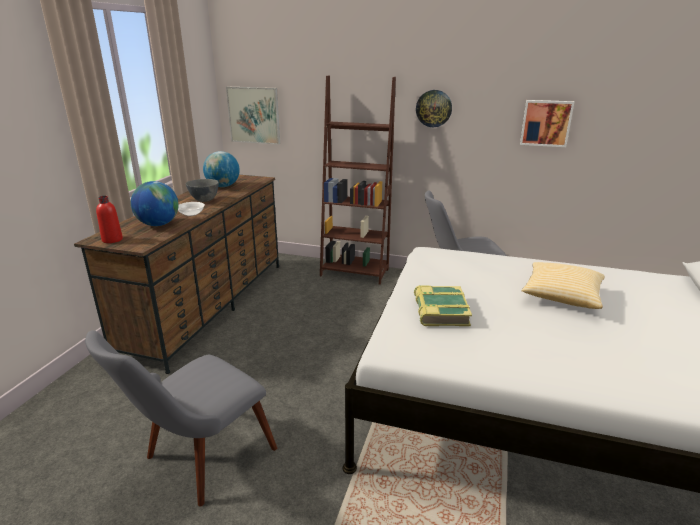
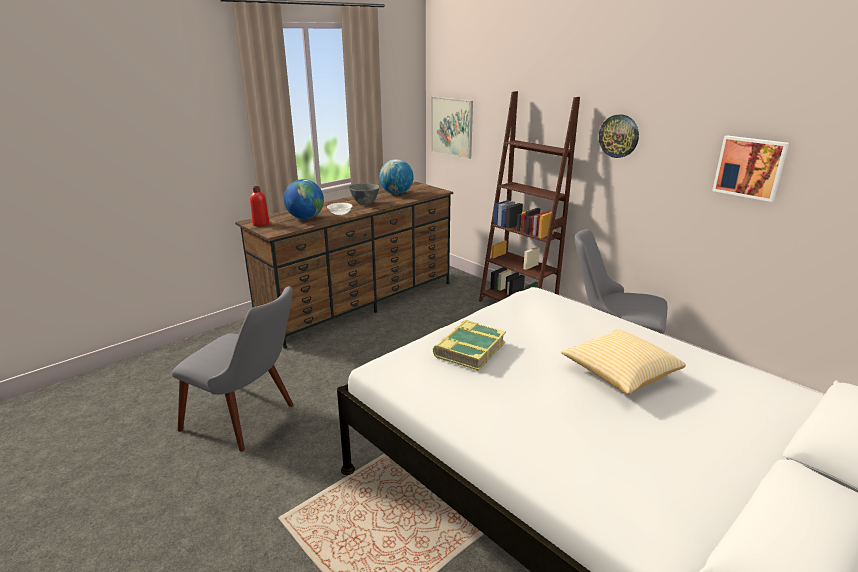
camera: 30 degrees right, 0 degrees up
(198, 462) = (249, 420): grey chair -> grey chair turned 135 degrees counterclockwise

